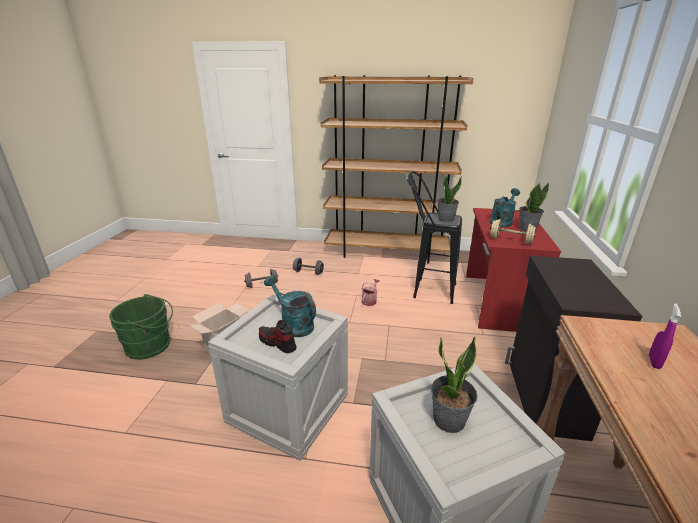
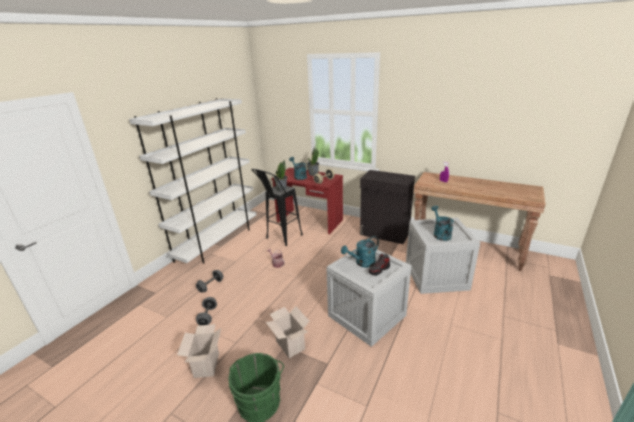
camera: 70 degrees left, 0 degrees up
(199, 303) = (206, 364): none -> cardboard box
(387, 253) = (218, 242): brown bookcase -> white bookcase
(449, 420) = (440, 234): potted plant -> turquoise watering can

